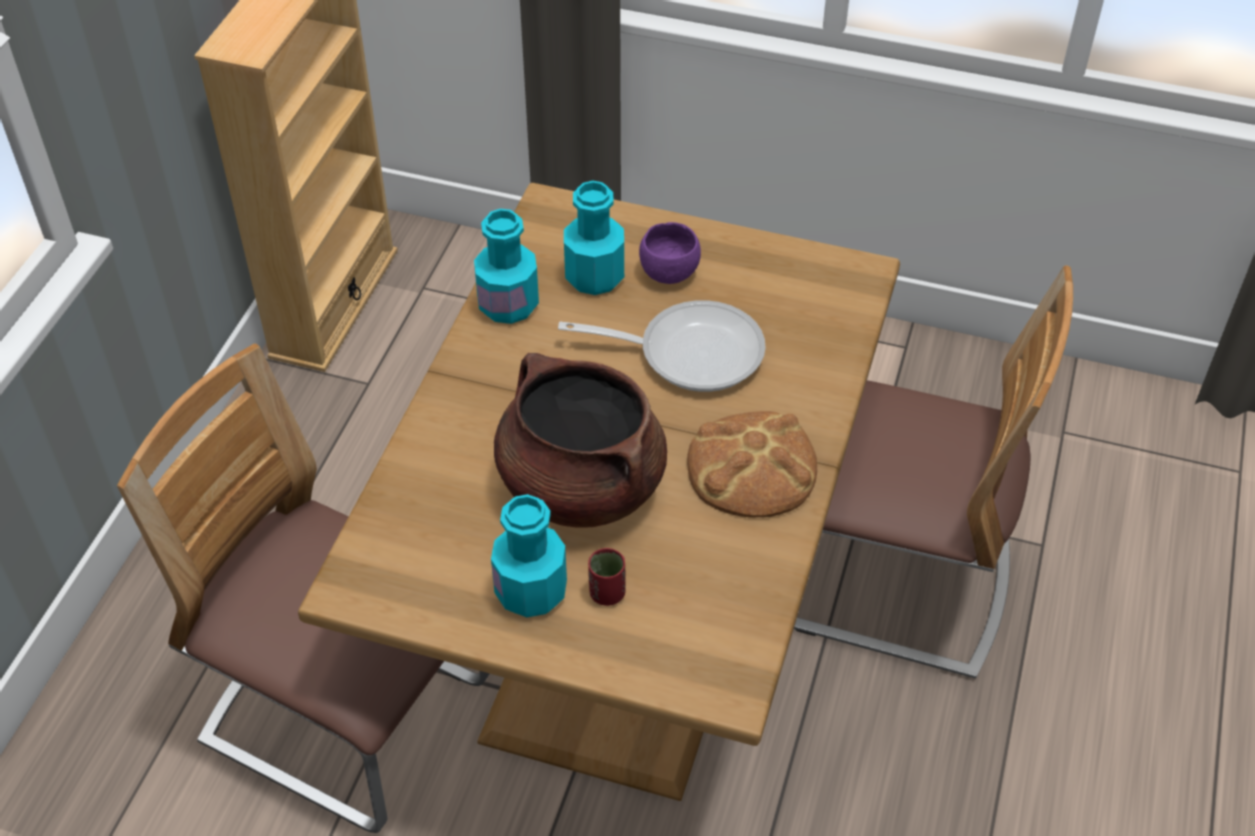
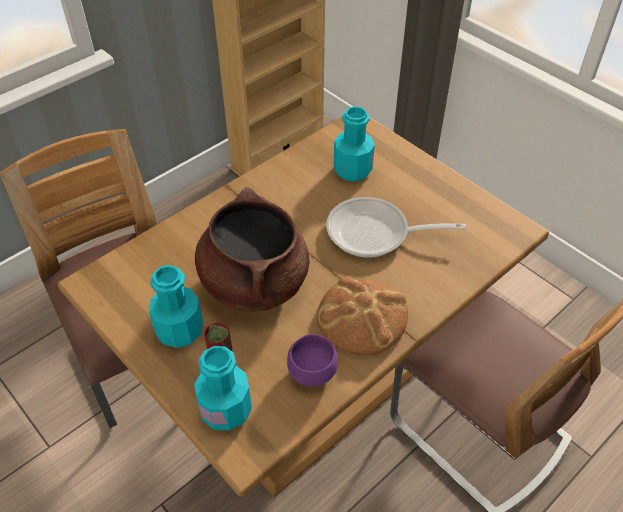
camera: 30 degrees right, 0 degrees up
(508, 305) = (293, 167): turquoise bottle -> turquoise bottle (226, 410)
(669, 272) = (397, 184): purple bowl -> purple bowl (312, 372)
(689, 352) = (375, 233): frying pan -> frying pan turned 150 degrees clockwise

